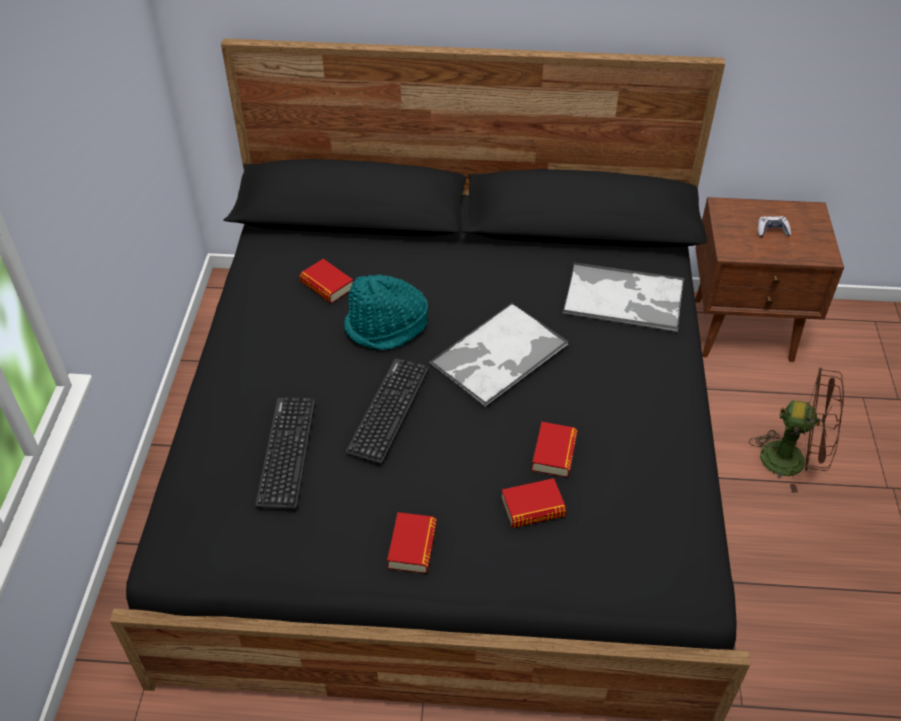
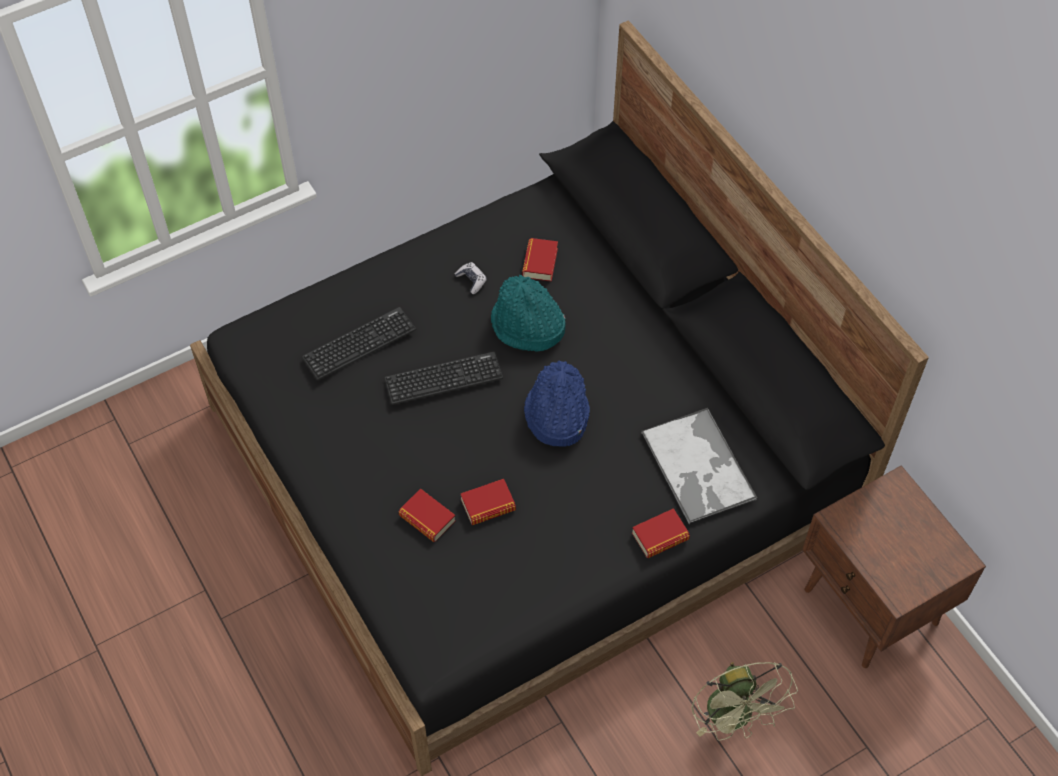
camera: 55 degrees right, 10 degrees up
(412, 546) = (340, 465): book -> book (660, 536)
(498, 355) = (556, 415): tray -> blue hat
(772, 231) = (897, 539): game controller -> game controller (471, 280)
(793, 460) = (735, 718): brown fan -> green fan

